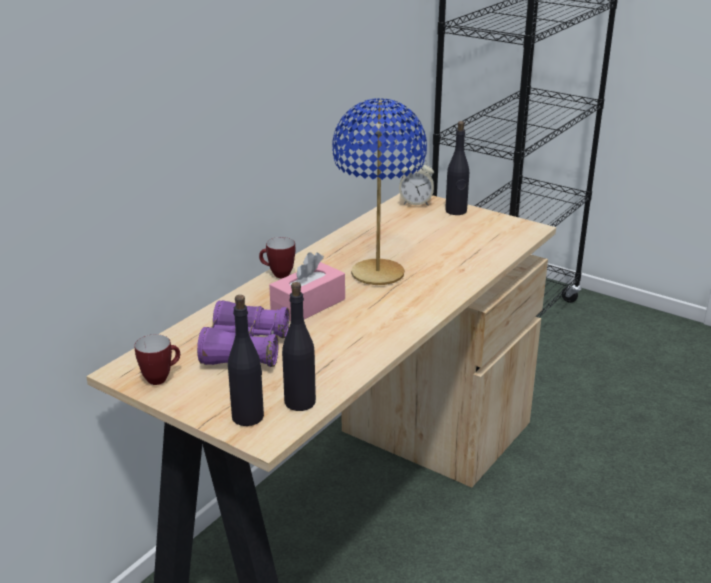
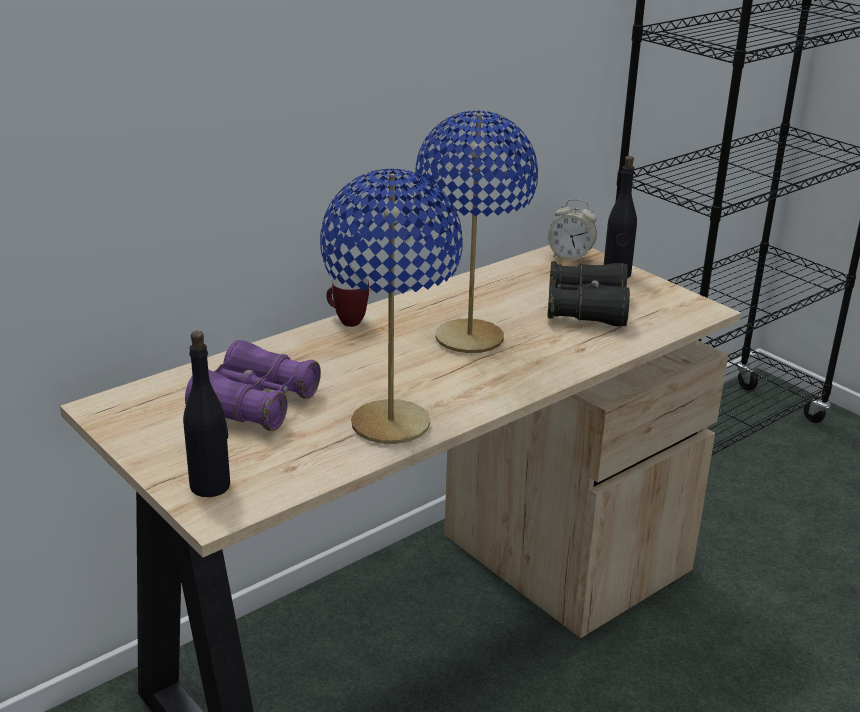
camera: 15 degrees right, 0 degrees up
(161, 378) = (139, 422): mug -> none
(299, 402) = (281, 479): black bottle -> none
(308, 305) = (361, 363): pink tissue box -> none
(358, 347) = (392, 424): none -> blue table lamp
(449, 240) = (587, 309): none -> black binoculars

